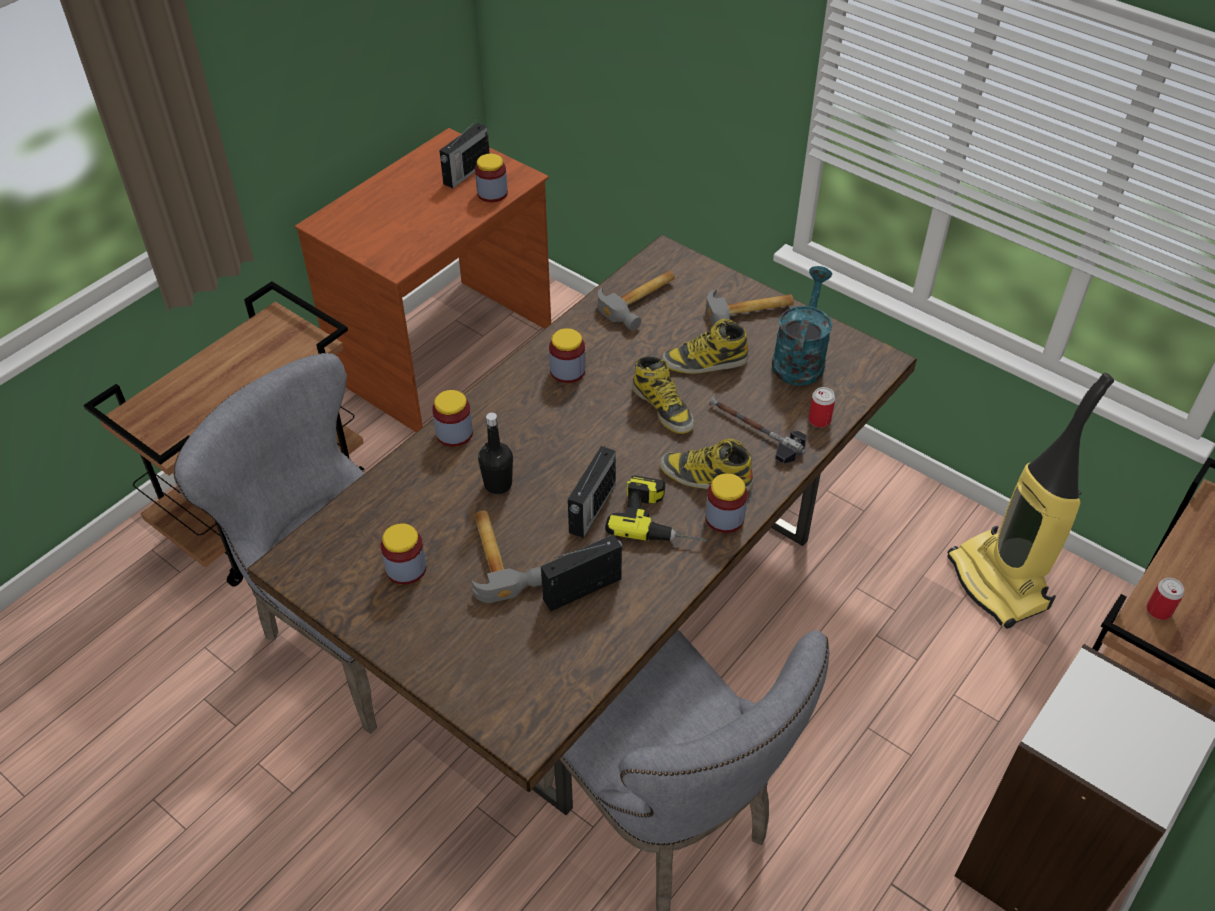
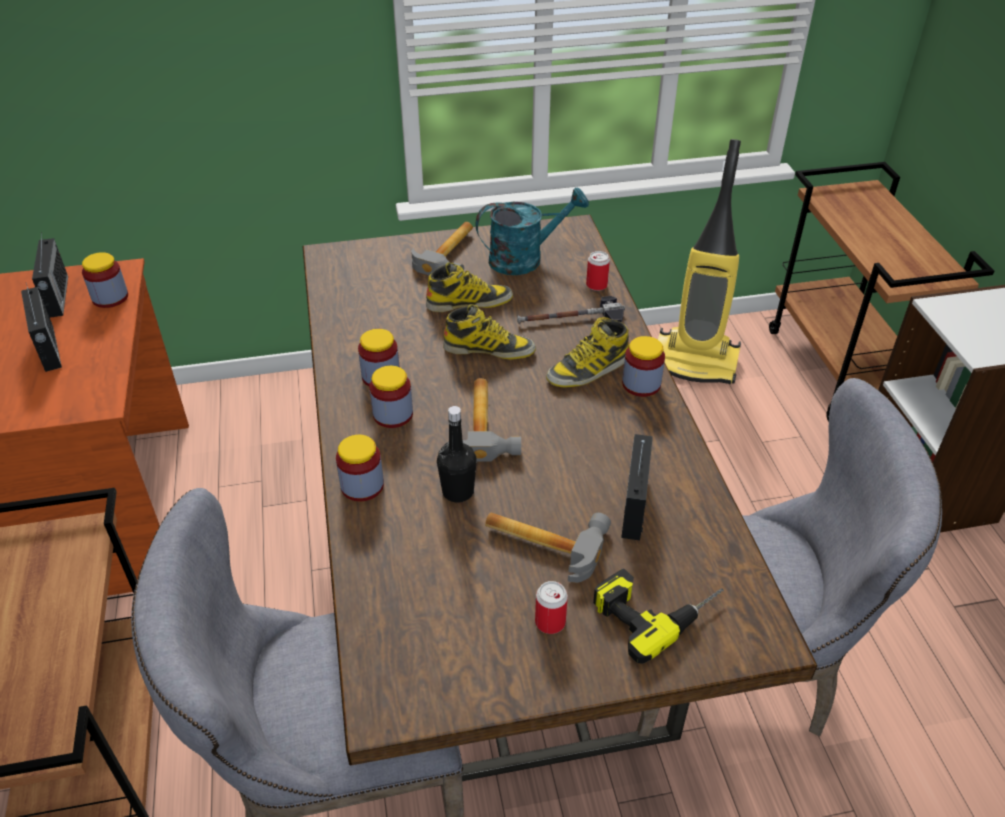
camera: 50 degrees left, 5 degrees down
(406, 568) = (489, 614): jar -> jar (393, 414)
(591, 509) = (552, 450): radio -> radio (49, 349)
(642, 301) = (361, 295): hammer -> hammer (486, 424)
(661, 518) = (605, 417): power drill -> power drill (655, 607)
(704, 362) = (469, 302): boot -> boot turned 135 degrees counterclockwise
(800, 358) = (525, 258): turquoise watering can -> turquoise watering can turned 105 degrees clockwise
(1158, 610) = (887, 264): can -> can (550, 622)

